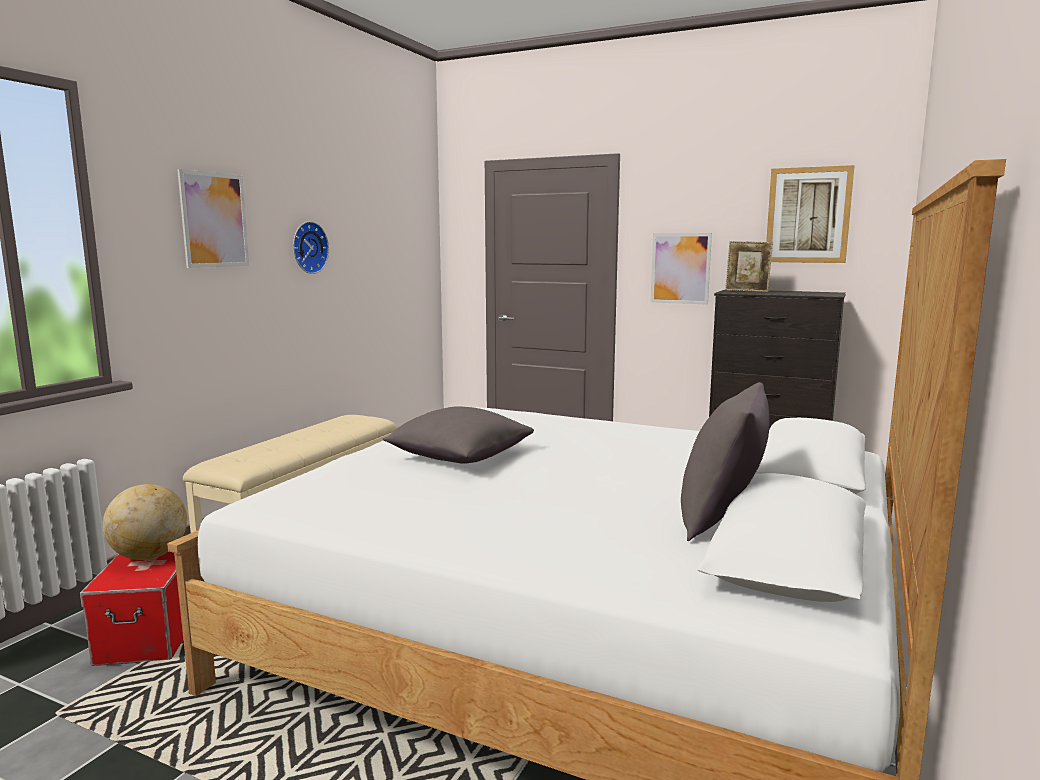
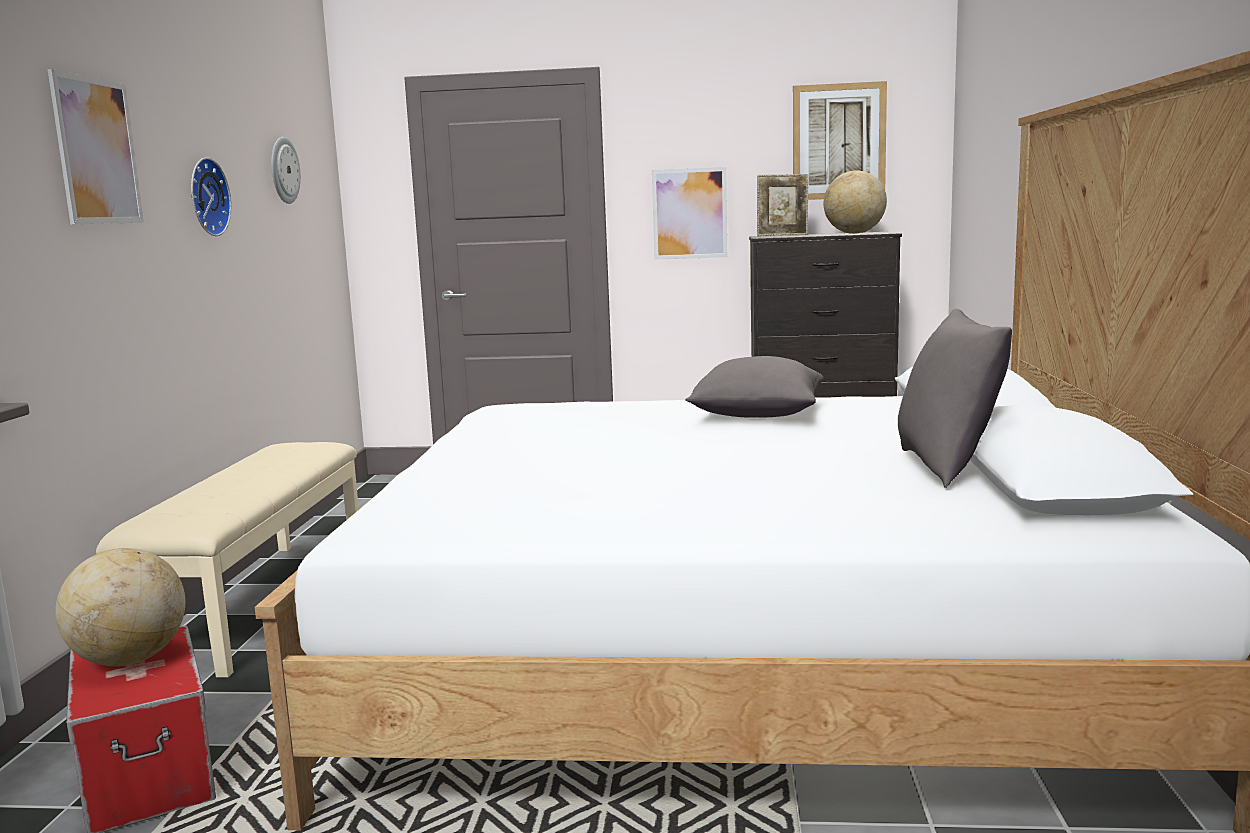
camera: 20 degrees left, 0 degrees up
(384, 227) = (283, 170): none -> wall clock
(459, 457) = (566, 453): grey pillow -> grey pillow (756, 415)
(807, 293) = (854, 233): none -> globe

